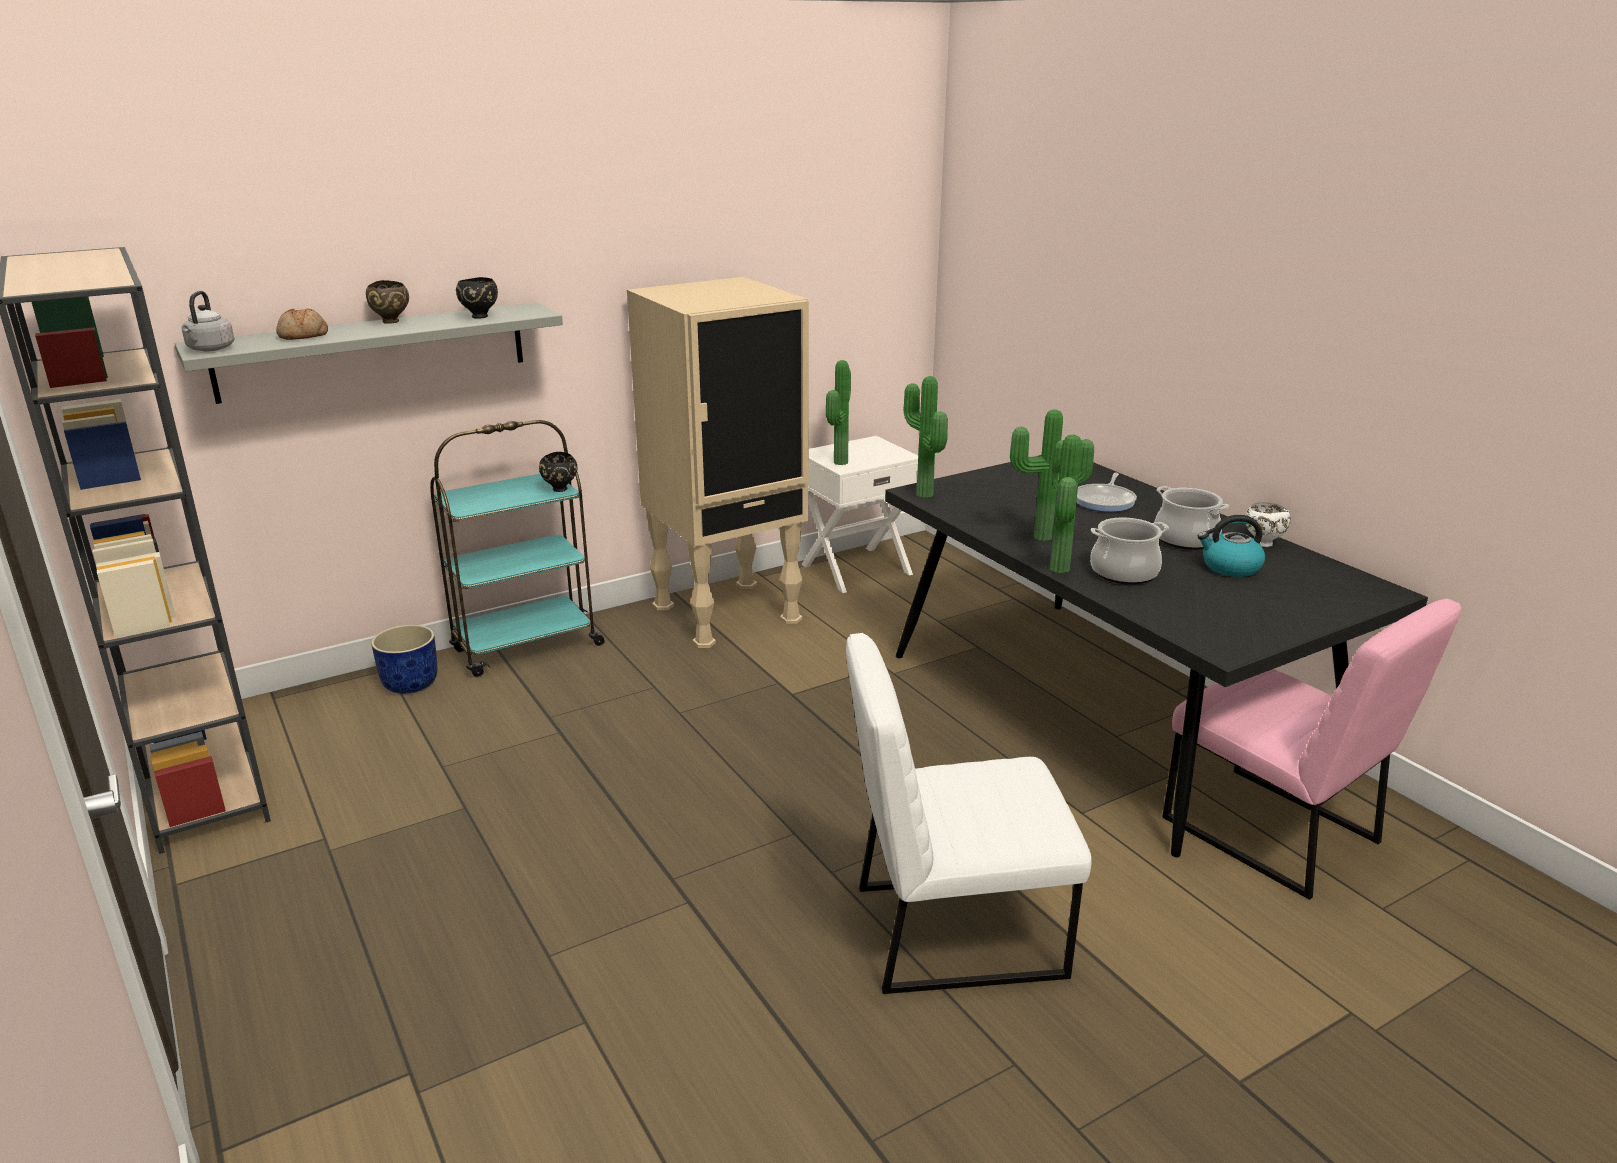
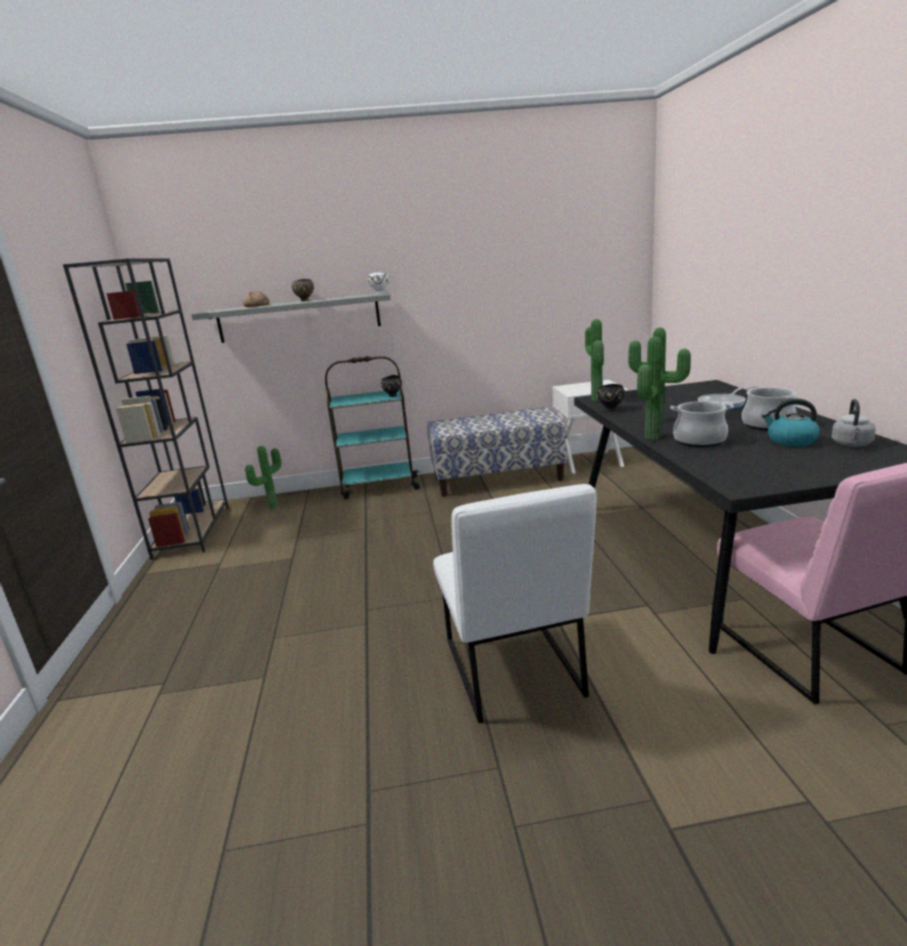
camera: 25 degrees right, 5 degrees down
(210, 349) = (209, 311): grey kettle -> grey kettle (851, 444)
(411, 683) = (313, 499): blue planter -> none
(480, 316) = (349, 297): black bowl -> black bowl (610, 409)
(728, 613) = (498, 479): beige cabinet -> bench
(837, 462) = (571, 391): potted plant -> potted plant (272, 507)
(952, 930) = (513, 670): white chair -> white chair turned 120 degrees counterclockwise
(1262, 543) = (832, 428): white bowl -> white bowl (380, 293)

